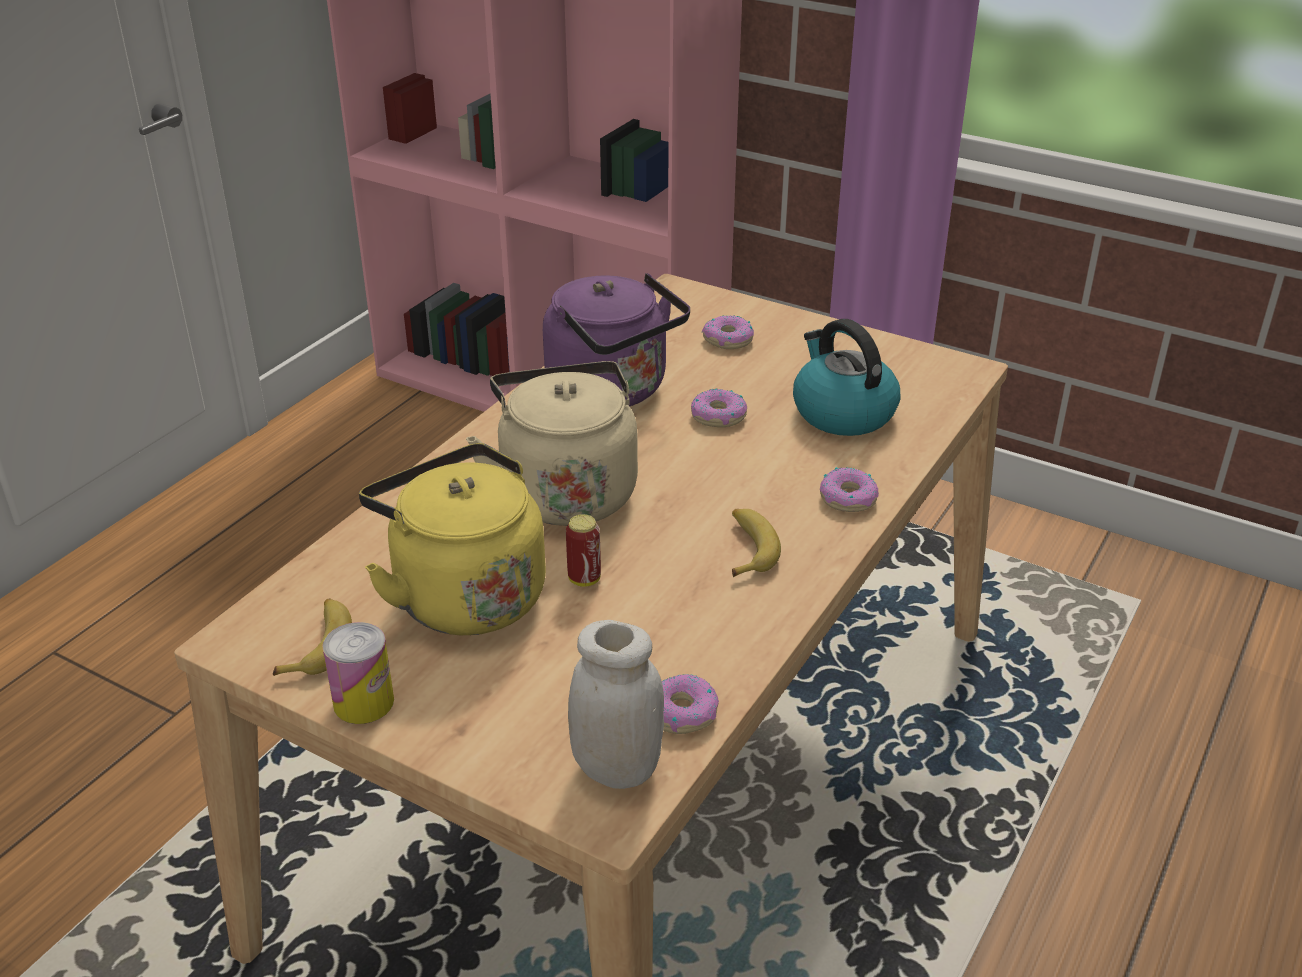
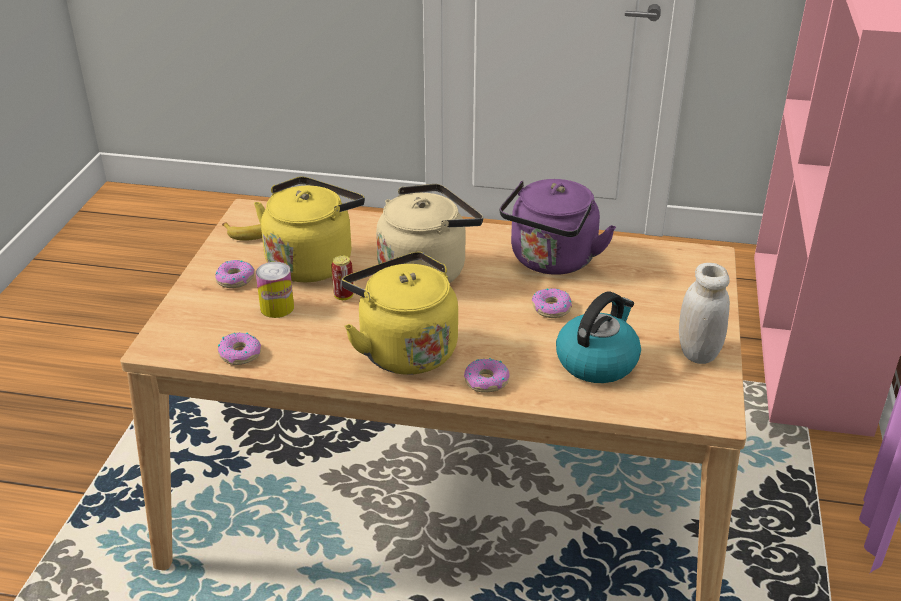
camera: 70 degrees right, 0 degrees up
(363, 702) = (216, 256): can -> can (277, 308)
(617, 768) = (190, 342): white jar -> white jar (698, 353)
(728, 339) = (659, 292): donut -> donut (235, 279)
(747, 549) = (404, 349): banana -> yellow kettle

